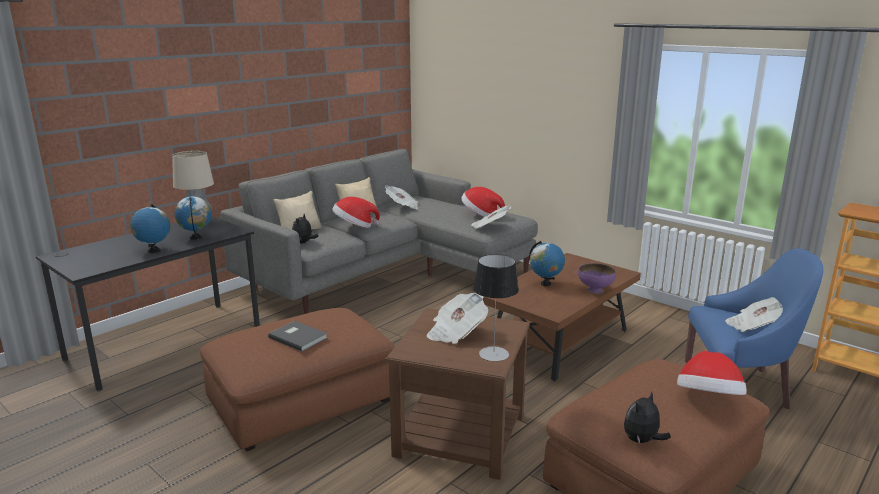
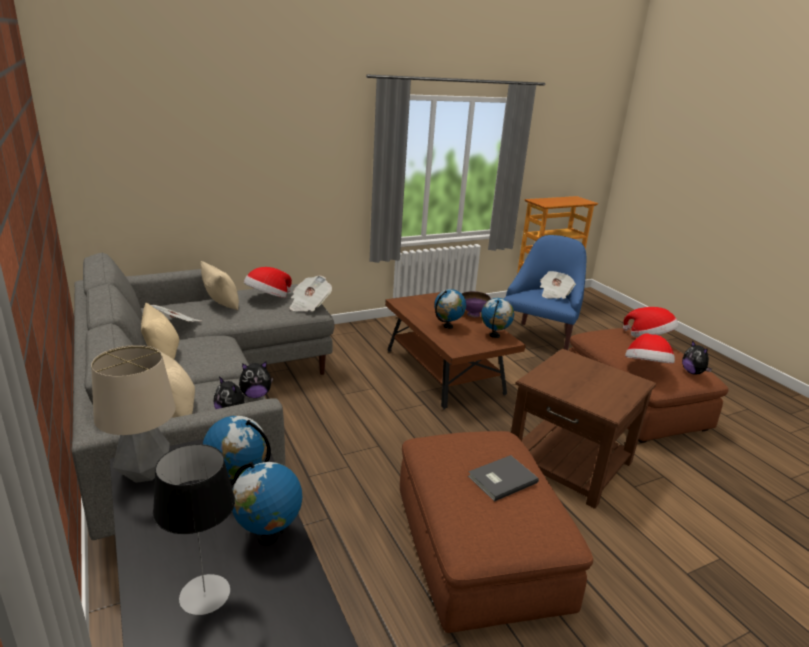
camera: 70 degrees left, 5 degrees up
(336, 244) = (256, 395): none -> plush toy
(354, 226) = (212, 368): hat -> hat (646, 368)
(451, 208) = (221, 304): none -> beige pillow
(456, 333) = (575, 380): newspaper -> none
(493, 354) = (618, 376): table lamp -> table lamp (204, 594)
(556, 306) = (494, 335): none -> globe

